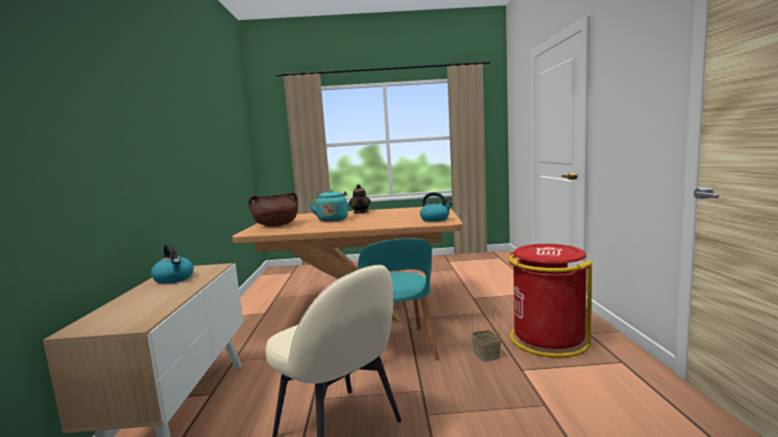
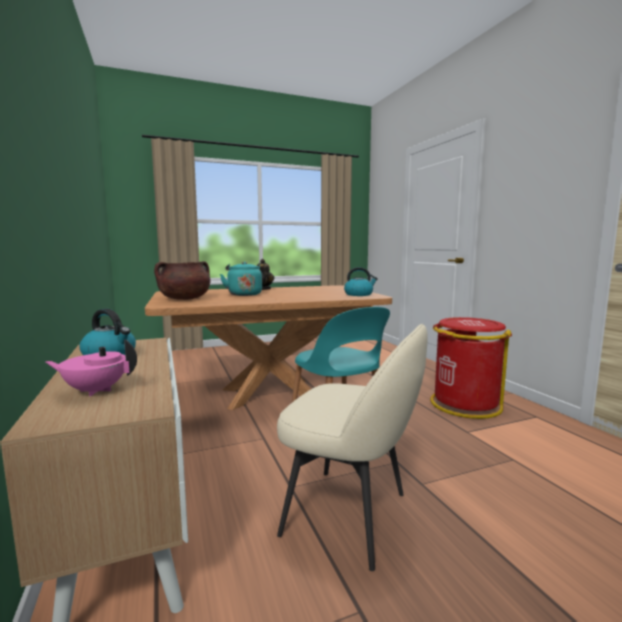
camera: 20 degrees left, 0 degrees up
(129, 308) = (95, 390): none -> pink teapot
(487, 354) = (426, 422): basket -> none

